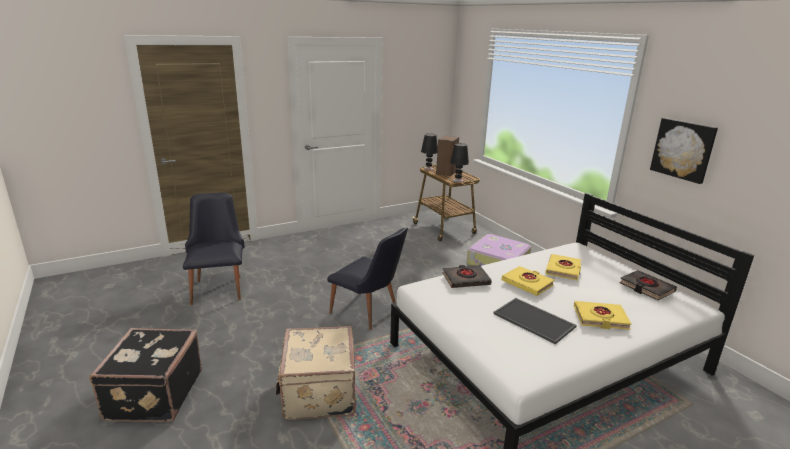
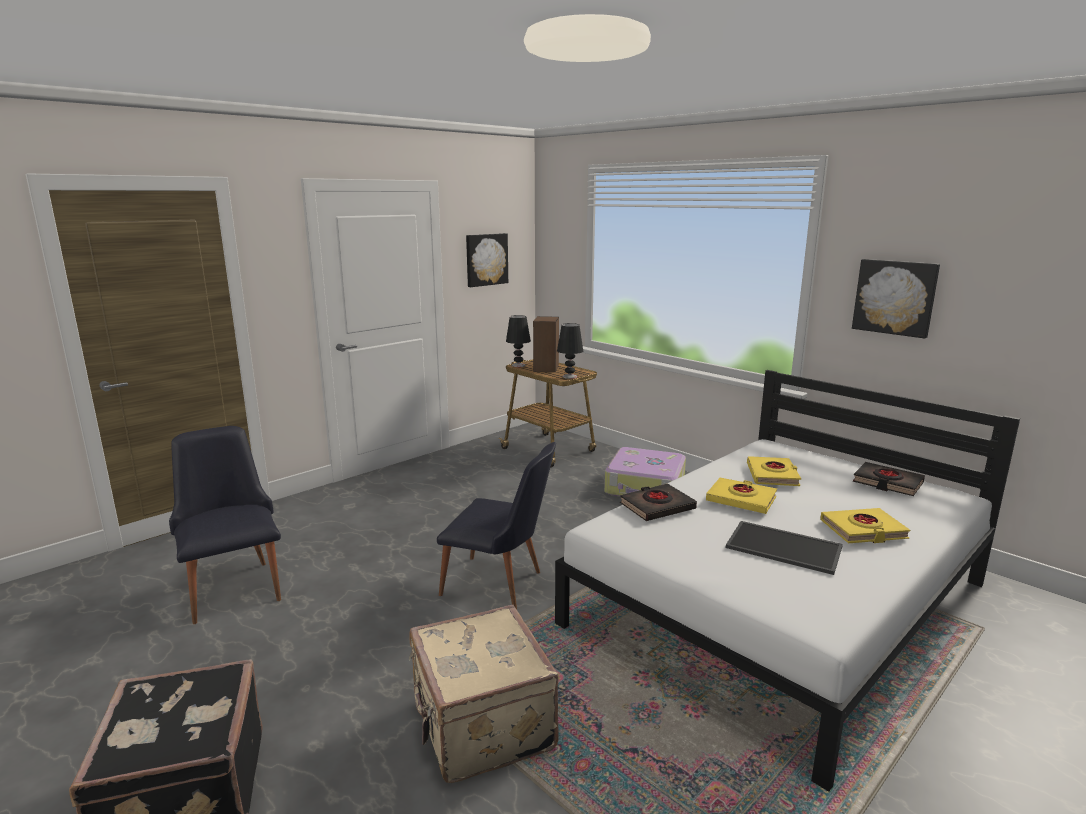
camera: 15 degrees left, 5 degrees down
(415, 92) = (486, 259): none -> picture

